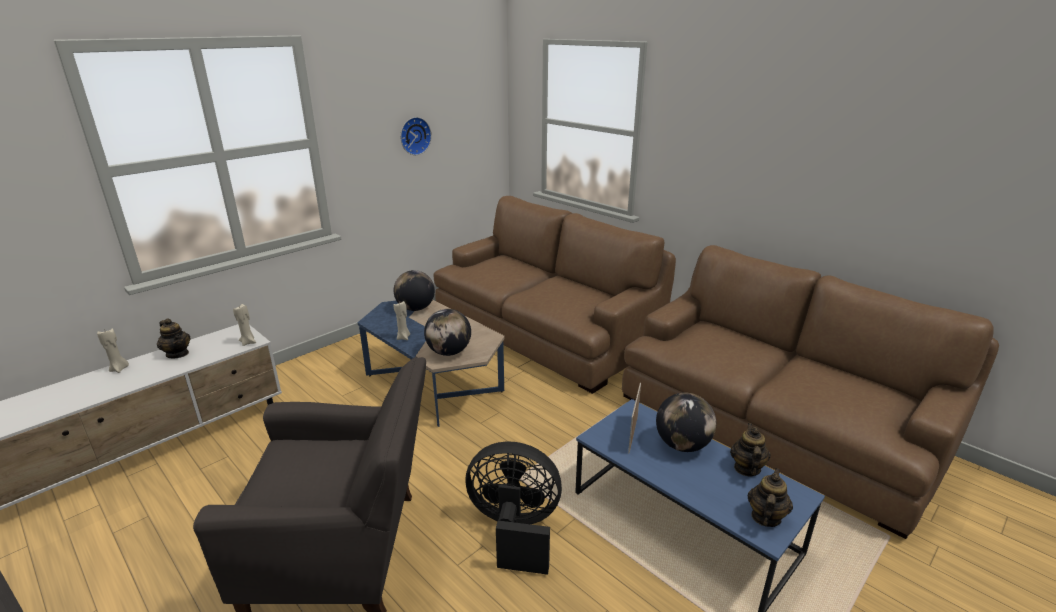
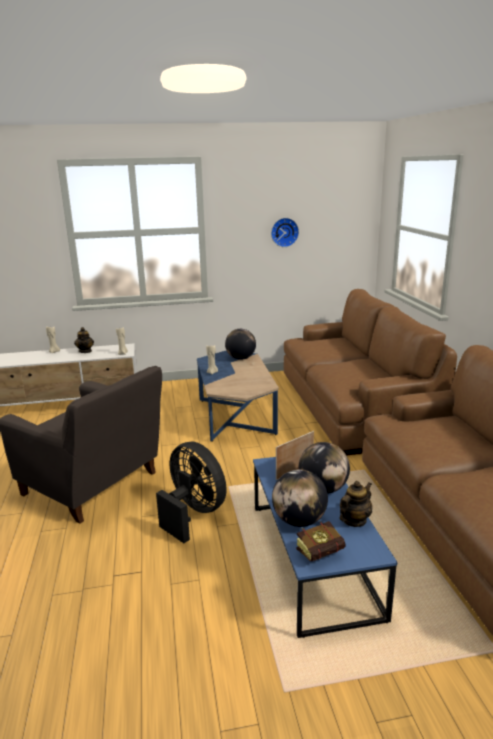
camera: 35 degrees right, 5 degrees down
(449, 352) = (229, 387): globe -> globe (299, 521)
(765, 517) = (324, 552): teapot -> book

